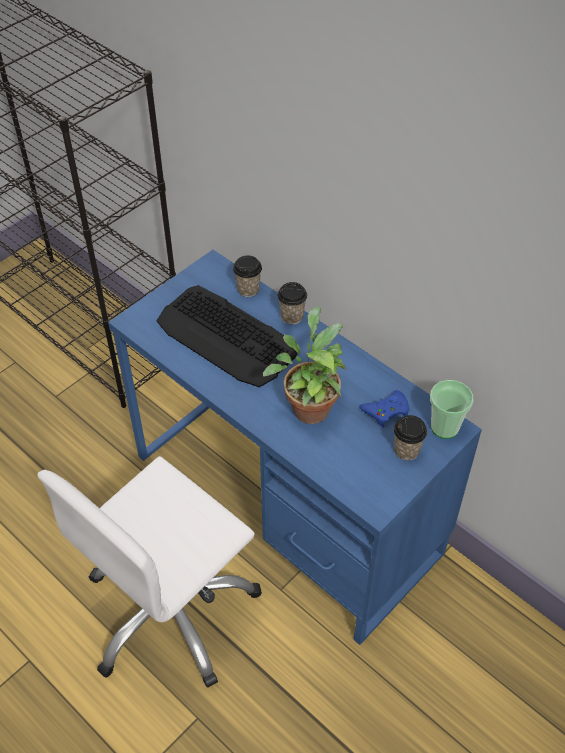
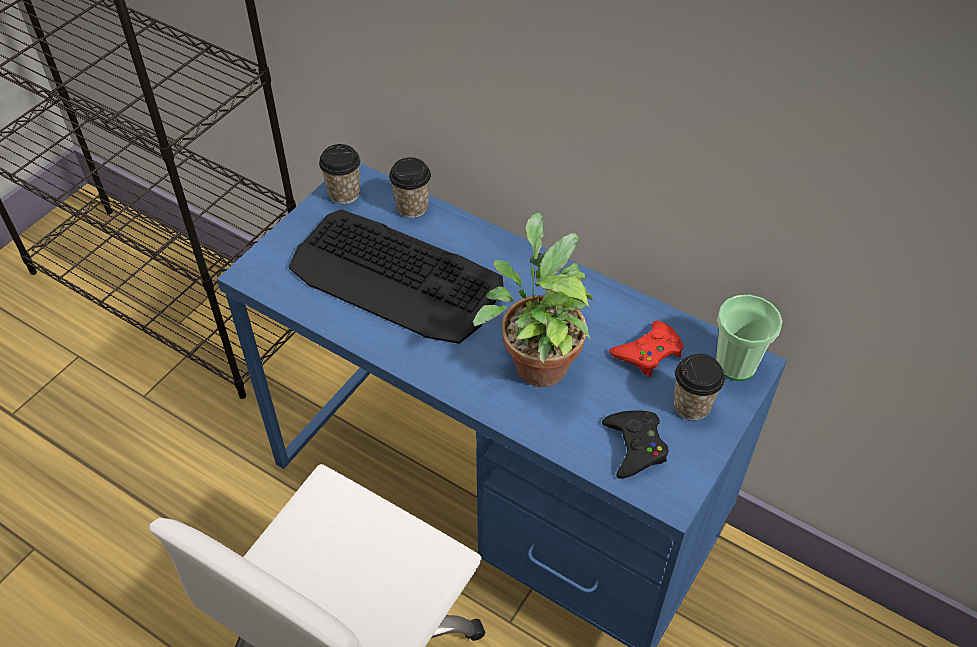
camera: 10 degrees left, 0 degrees up
(292, 316) = (483, 237): cup -> cup (344, 193)
(361, 472) = (635, 446): none -> black game controller
(386, 411) = (648, 352): blue game controller -> red game controller

